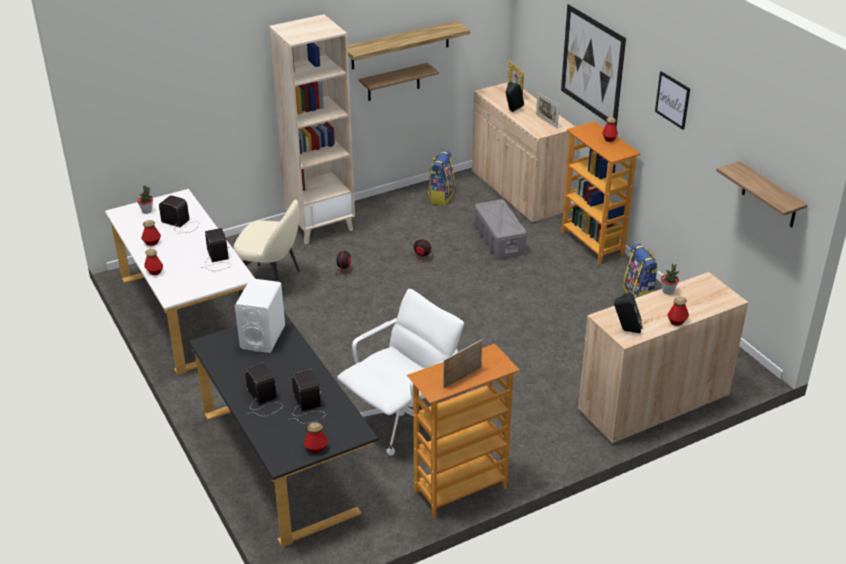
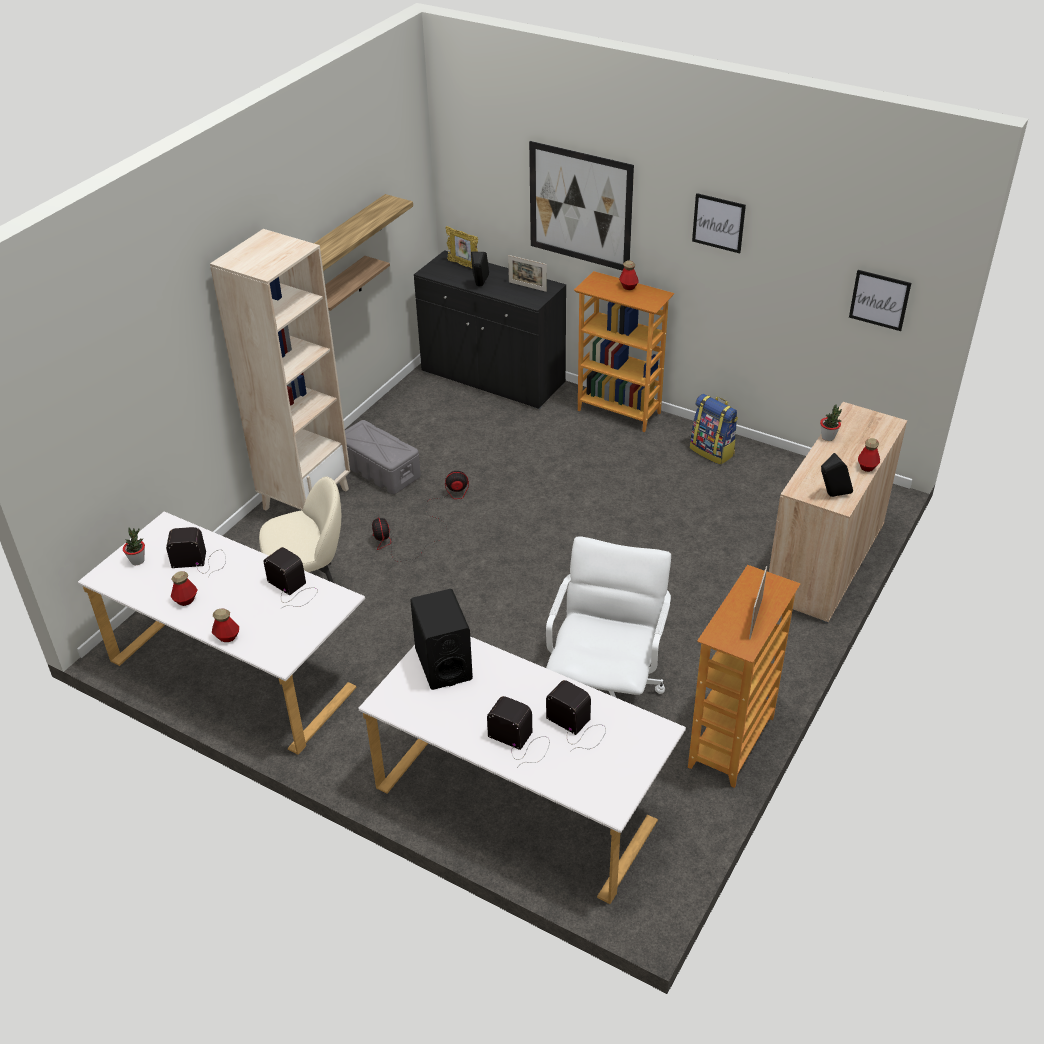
camera: 30 degrees left, 5 degrees up
(263, 337) = (443, 664): white speaker -> black speaker
(285, 461) = (521, 800): black desk -> white desk
(316, 448) = (634, 772): bottle -> none
(440, 197) = (412, 413): backpack -> none
(499, 240) = (520, 441): grey storage box -> grey storage box (379, 469)
(519, 192) = (492, 378): beige cabinet -> black cabinet
(769, 196) = (879, 300): shelf -> picture

